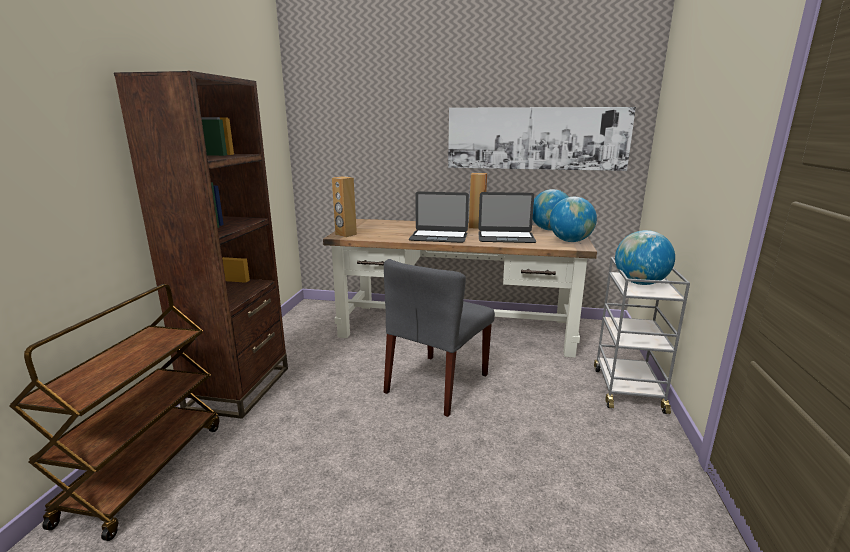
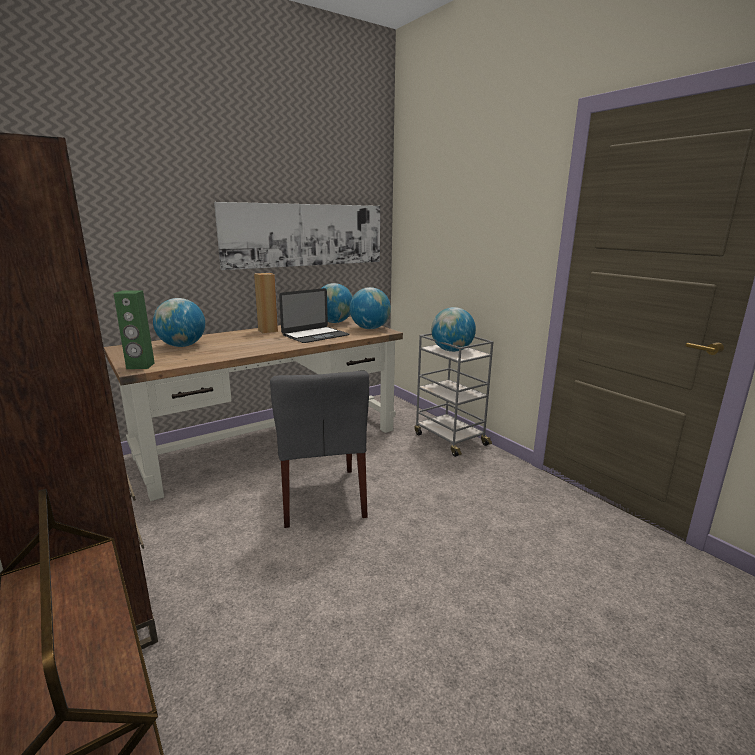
camera: 45 degrees left, 0 degrees up
(345, 234) = (140, 366): brown speaker -> green speaker
(395, 226) = (182, 346): none -> globe
(439, 236) = (254, 346): laptop -> none

